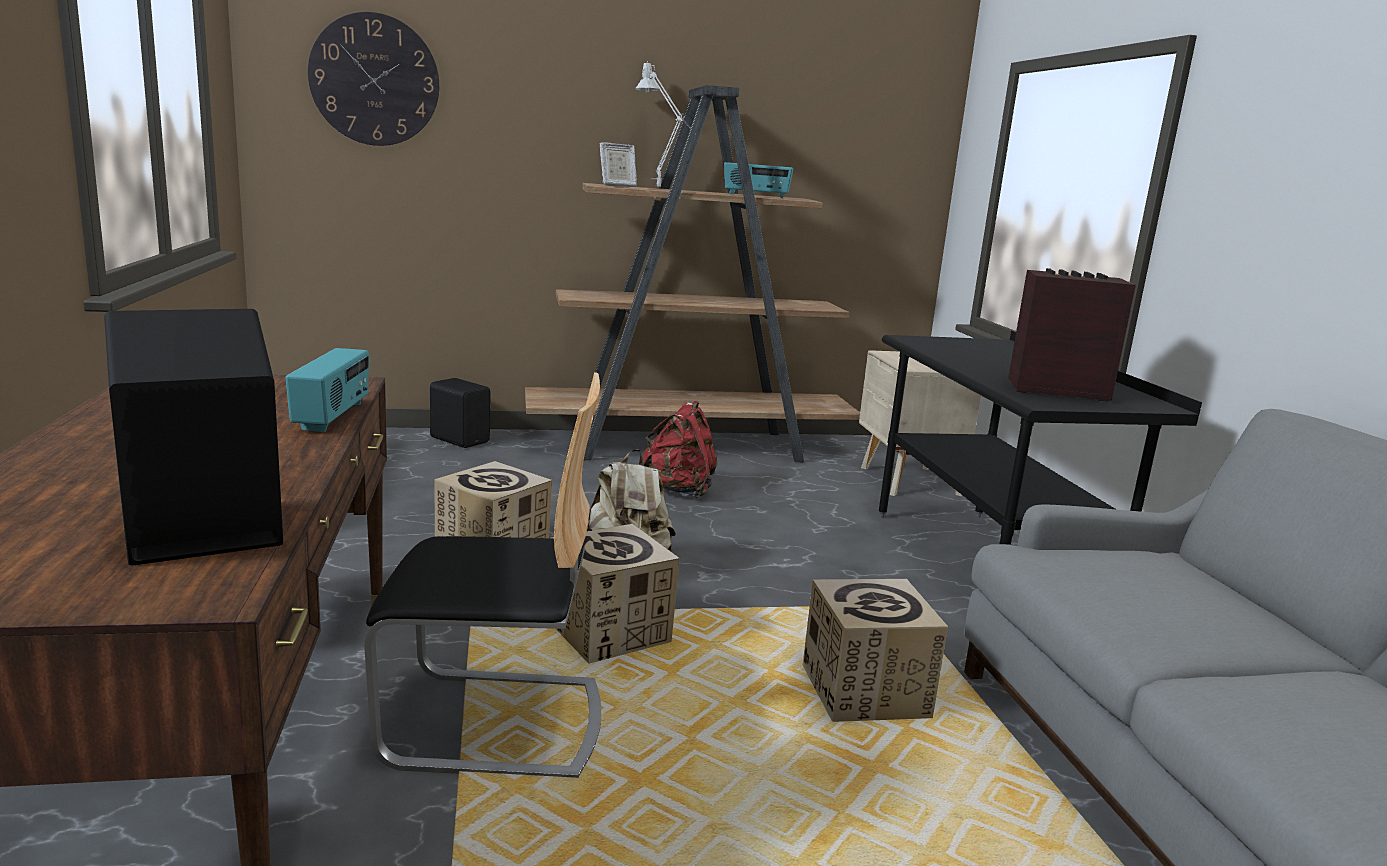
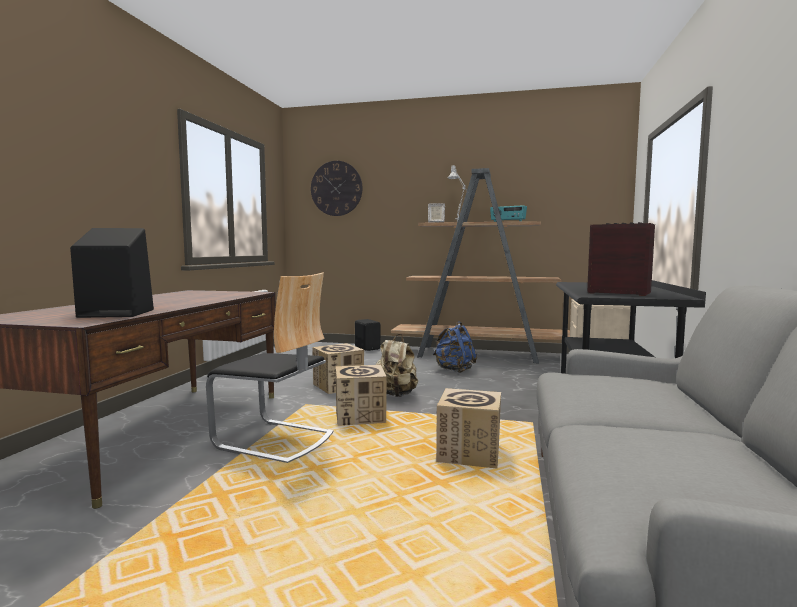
camera: 25 degrees right, 10 degrees down
(333, 417) = (229, 298): radio -> none
(678, 491) = (454, 370): red backpack -> blue backpack

